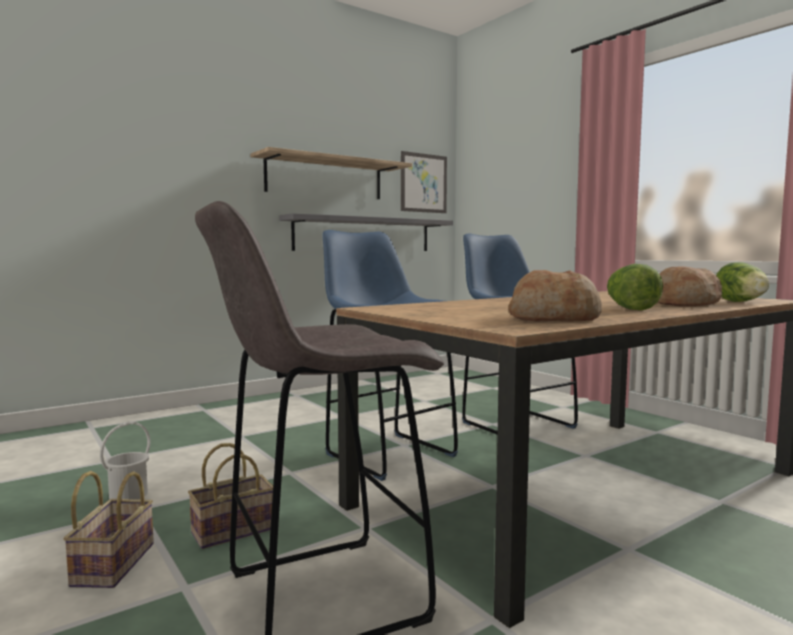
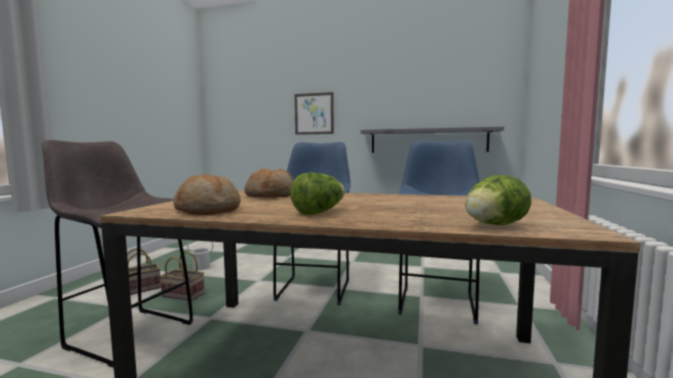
camera: 50 degrees right, 0 degrees up
(325, 178) = (397, 104): shelf -> none
(423, 183) = (487, 97): picture -> picture (314, 113)
(683, 304) = (407, 216): bread -> bread (271, 195)

